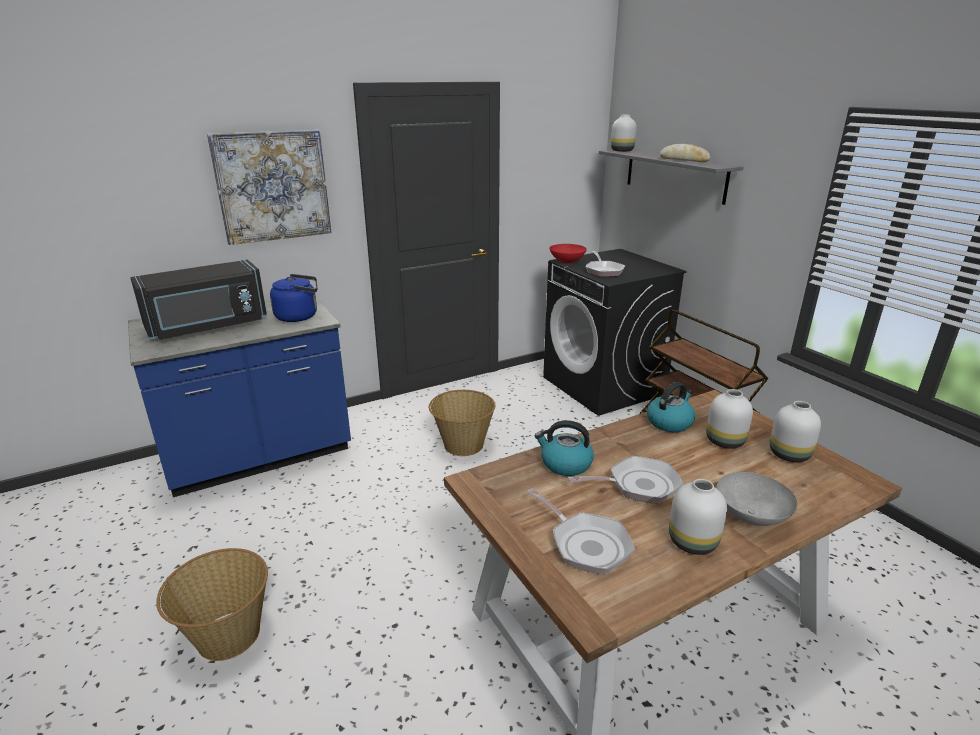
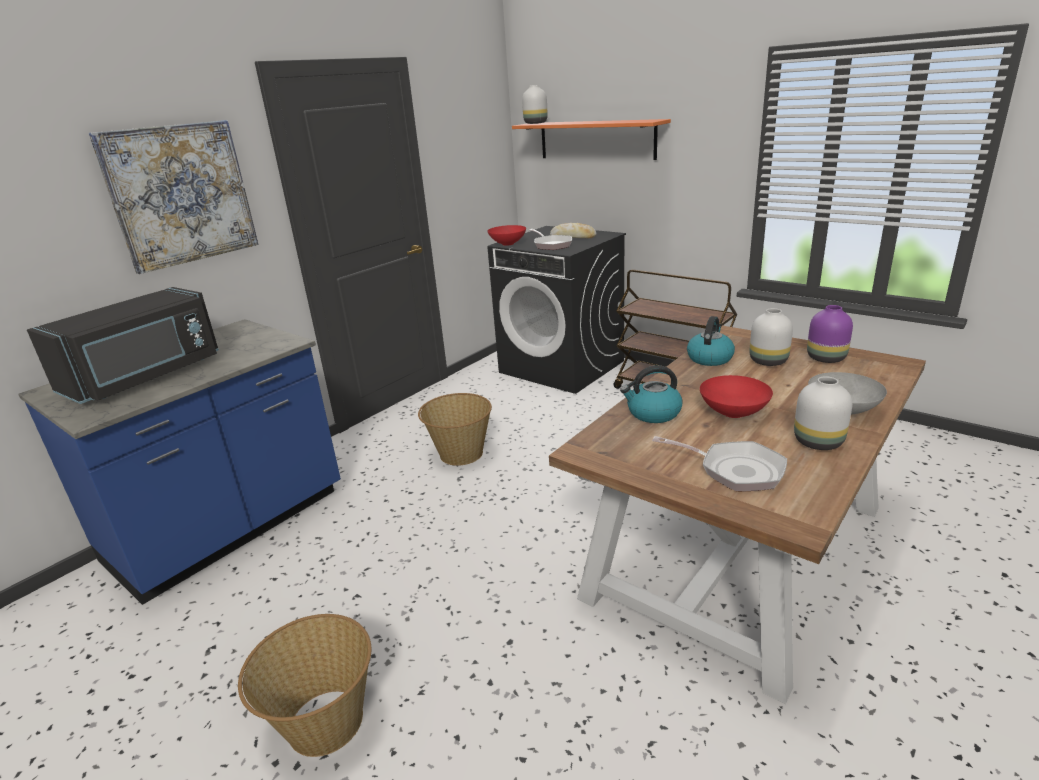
camera: 20 degrees left, 0 degrees up
(299, 316) = (257, 344): blue kettle -> none
(638, 485) = (732, 412): frying pan -> red bowl
(674, 175) = (596, 140): grey shelf -> orange shelf
(684, 160) = (609, 121): bread -> bread (573, 237)
(789, 454) = (825, 358): white vase -> purple vase

